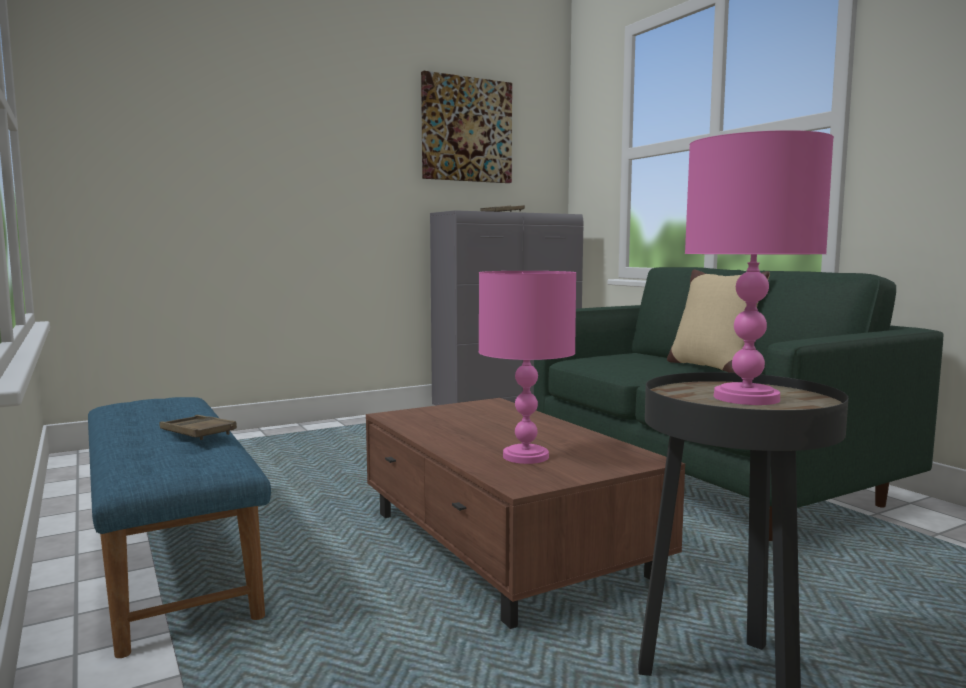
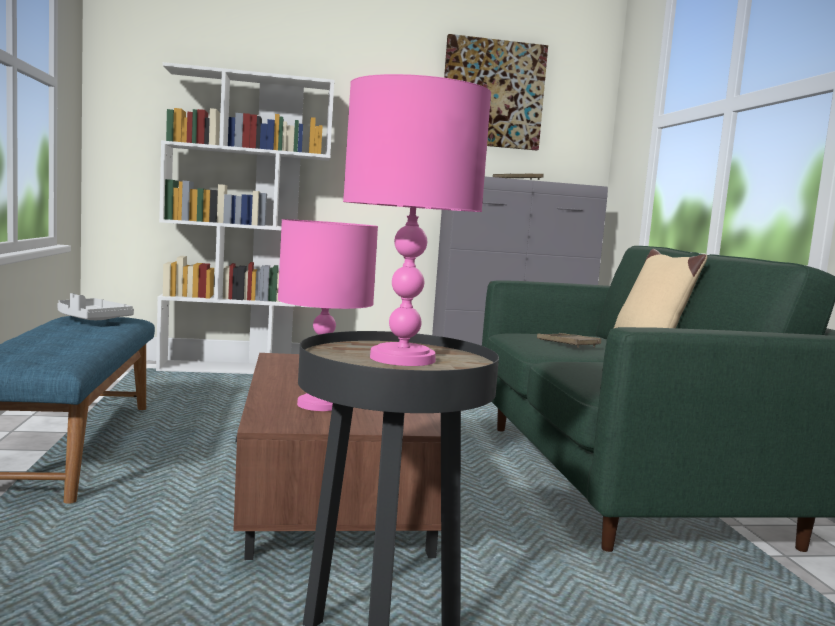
camera: 20 degrees right, 0 degrees up
(148, 405) = (91, 319): none -> grey tray
(197, 433) = (80, 342): brown tray -> brown tray (567, 344)
(249, 436) = (241, 369): none -> white bookcase

